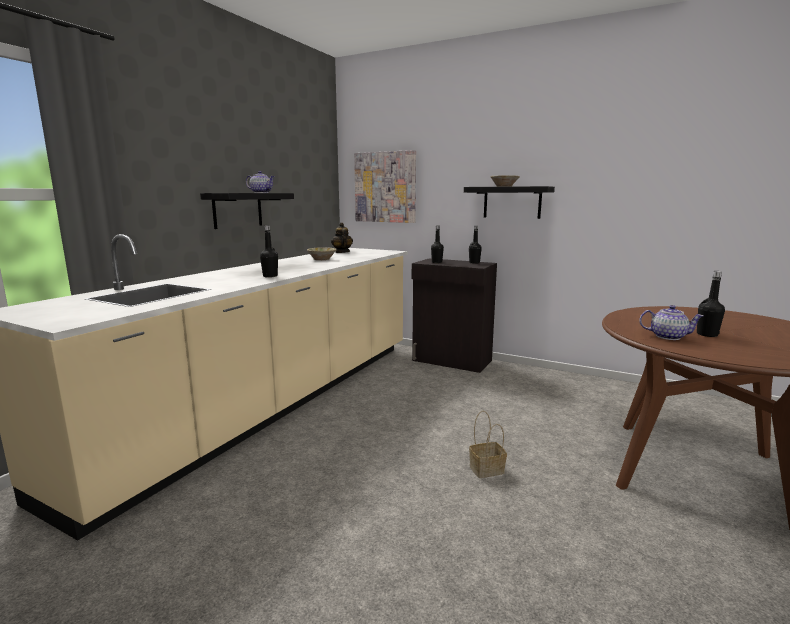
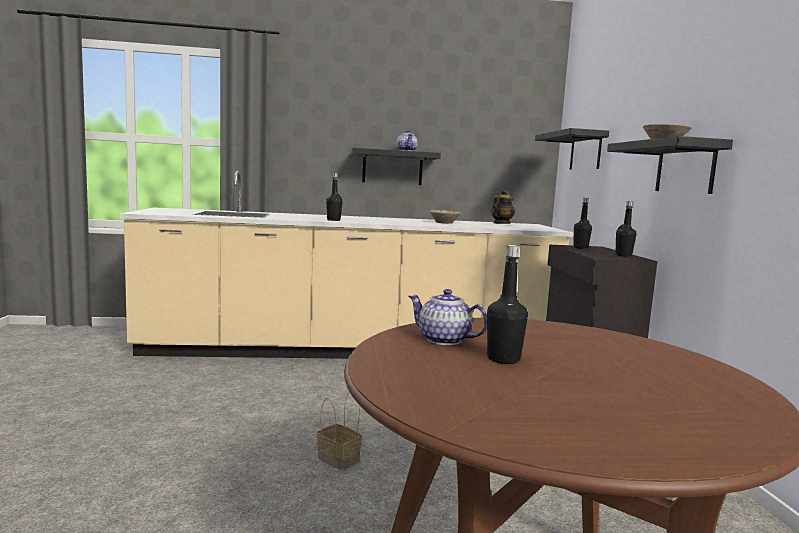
camera: 55 degrees right, 5 degrees down
(385, 187) = (585, 151): picture -> black shelf
(667, 336) = (444, 340): teapot -> teapot turned 135 degrees clockwise

